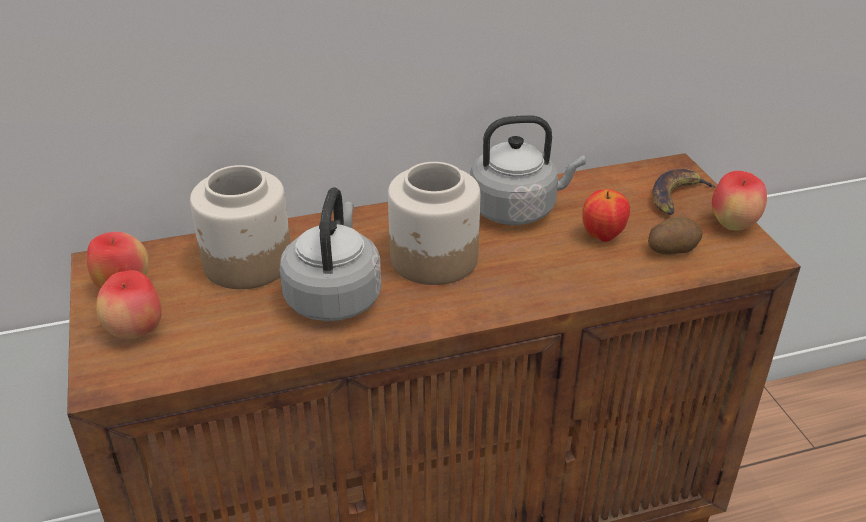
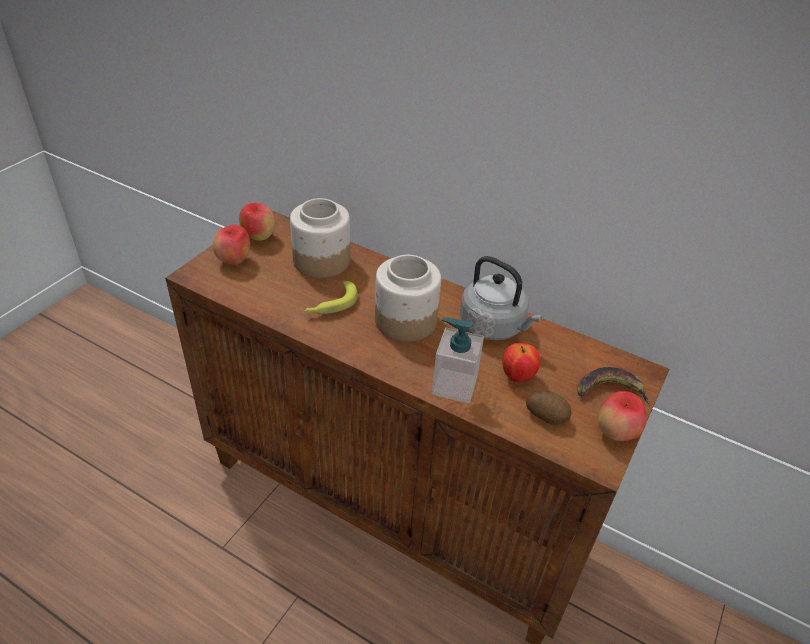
camera: 45 degrees right, 5 degrees up
(334, 296) = (331, 304): grey kettle -> banana
(569, 281) = (454, 385): none -> soap dispenser

